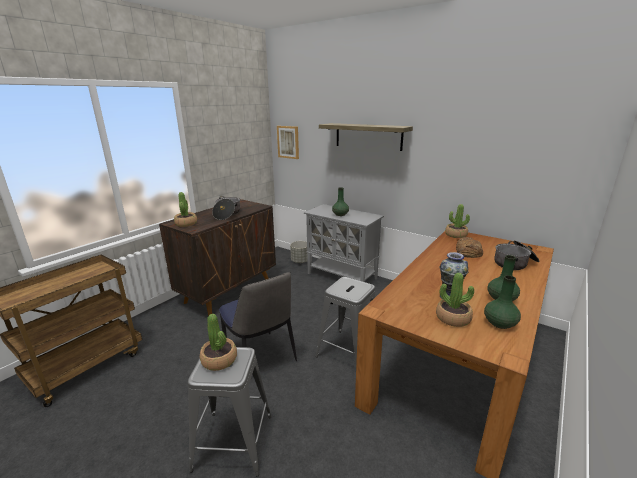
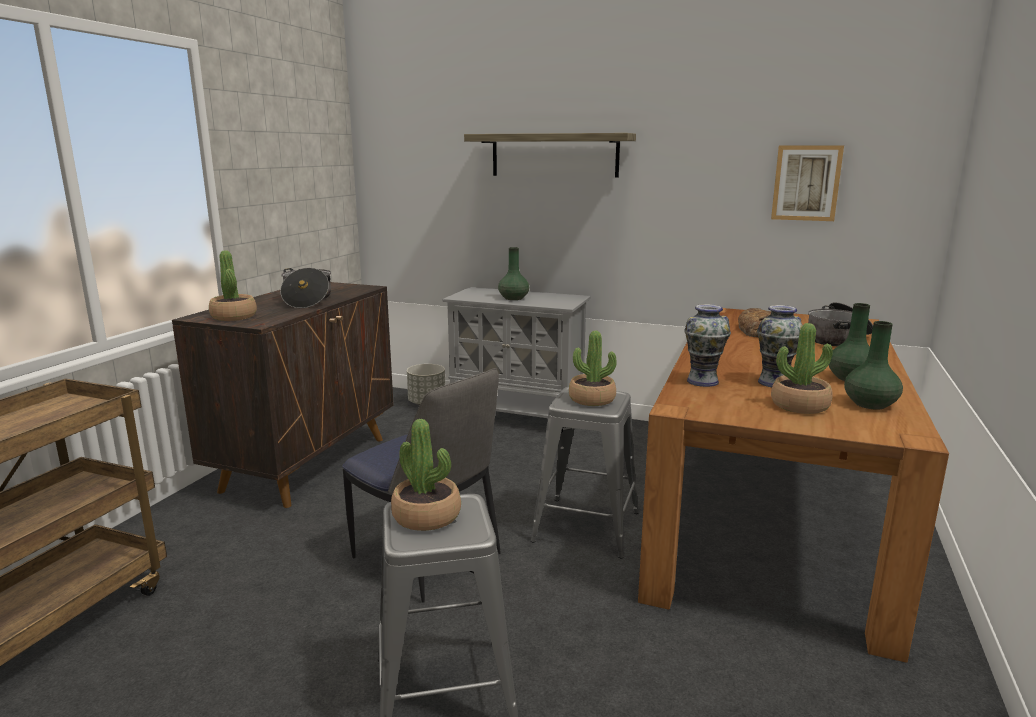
camera: 15 degrees left, 5 degrees down
(288, 142) = (392, 174): picture -> picture (806, 183)
(406, 290) = (702, 381): none -> vase
(455, 235) = (725, 313): potted plant -> potted plant (592, 399)

